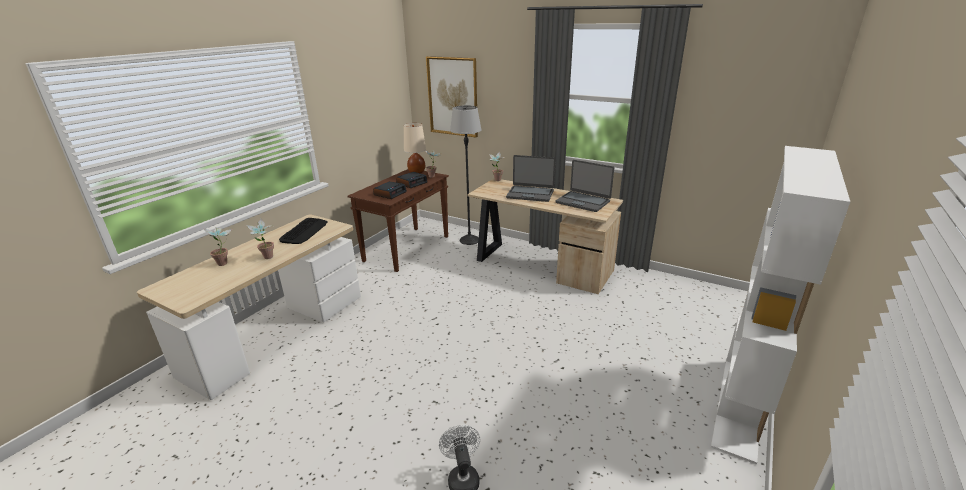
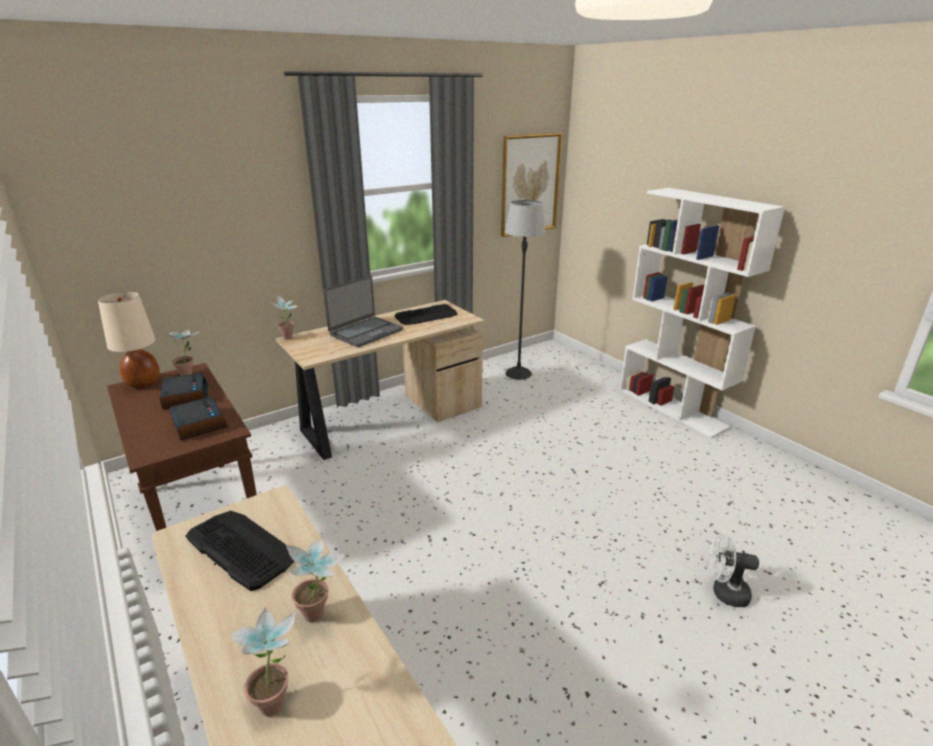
camera: 65 degrees left, 0 degrees up
(453, 96) = (147, 231): picture -> picture (529, 184)
(469, 240) = (260, 449): floor lamp -> floor lamp (518, 373)
(583, 202) = (426, 315): laptop -> keyboard

